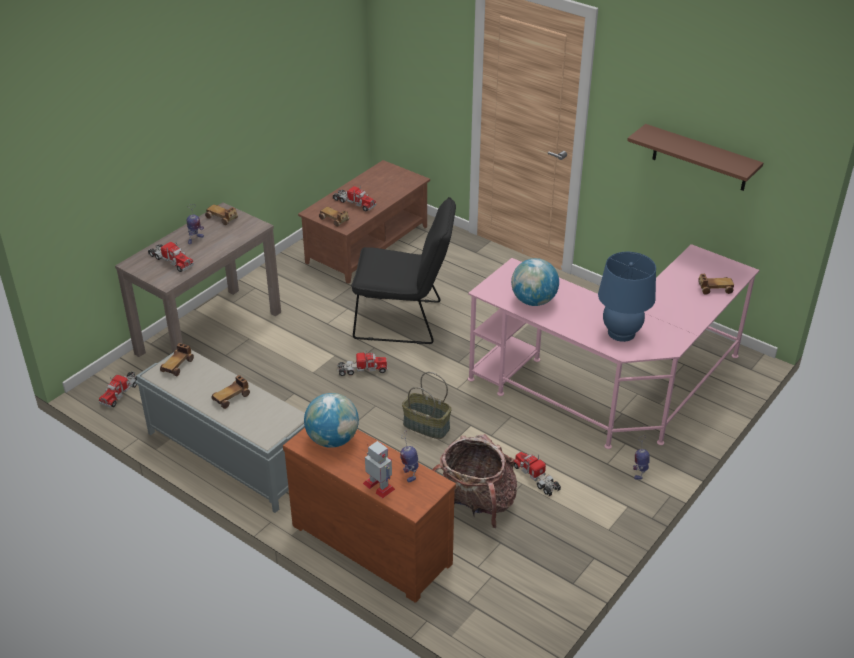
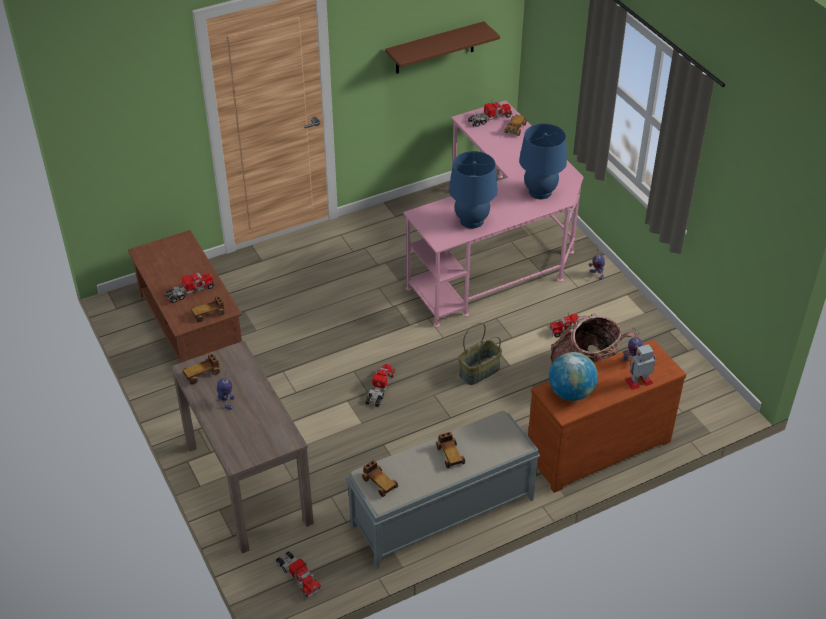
camera: 65 degrees left, 5 degrees up
(171, 261) = (253, 429): toy truck -> toy truck (490, 119)
(405, 321) = (329, 339): black chair -> none
(533, 301) = (471, 221): globe -> blue table lamp

